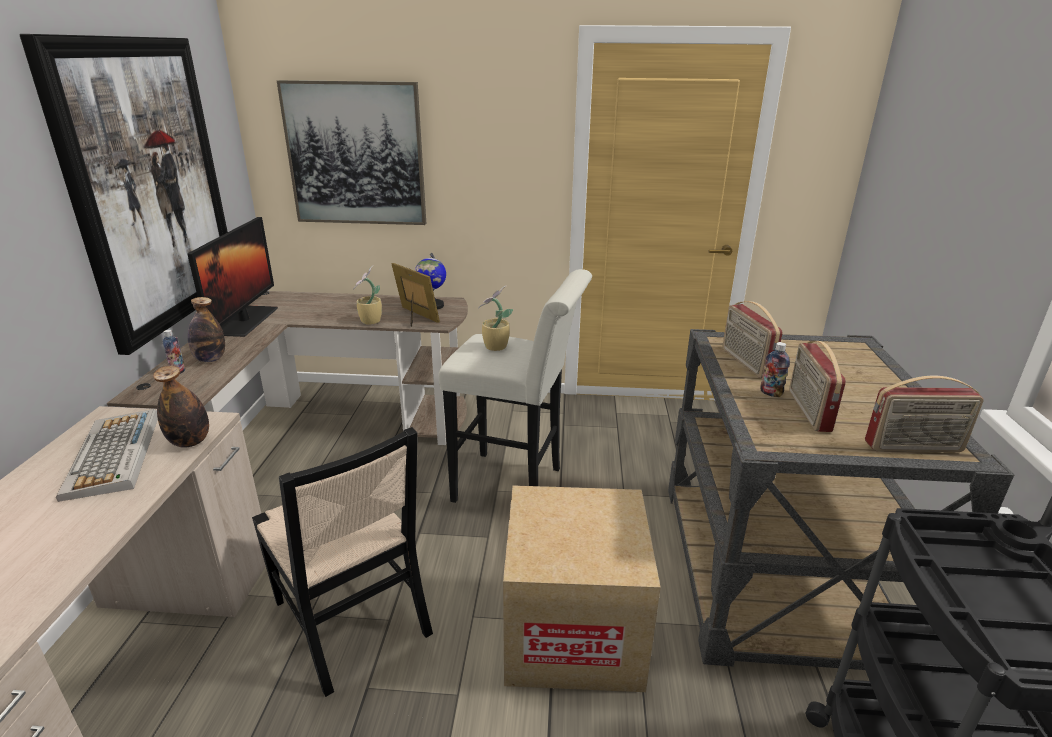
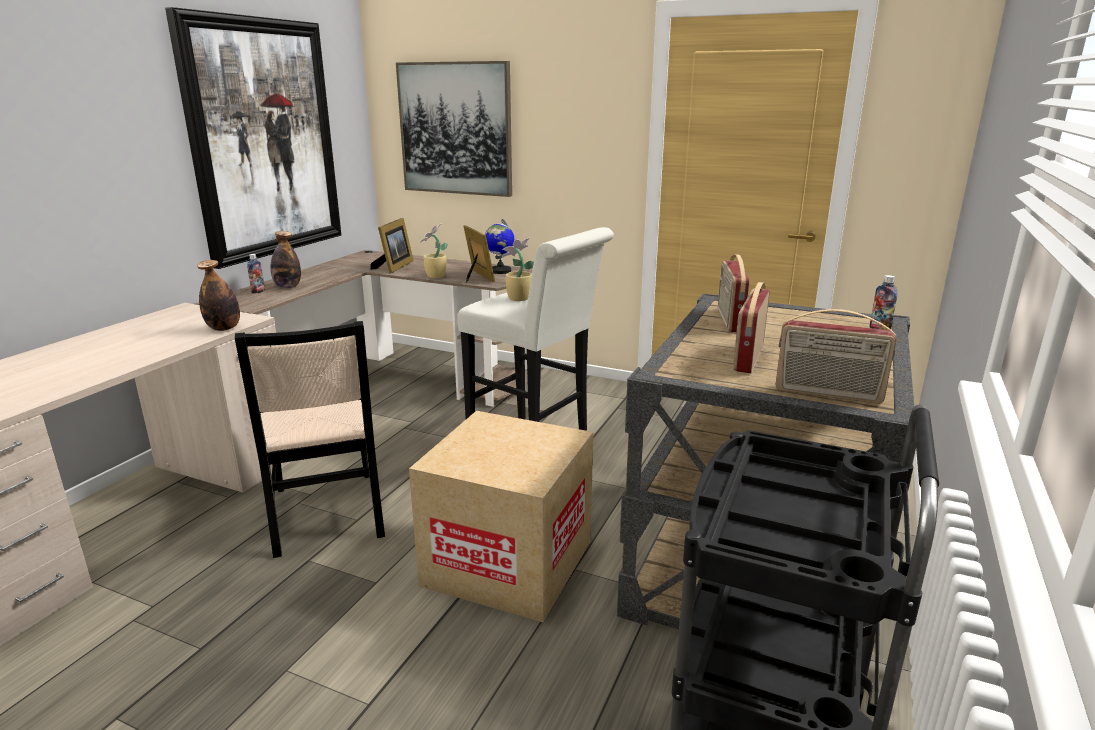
camera: 20 degrees right, 5 degrees down
(114, 455) = (168, 329): keyboard -> none
(246, 321) = (336, 267): monitor -> none
(313, 313) = (394, 267): none -> picture frame
(771, 393) = (725, 342): bottle -> bottle (879, 329)

